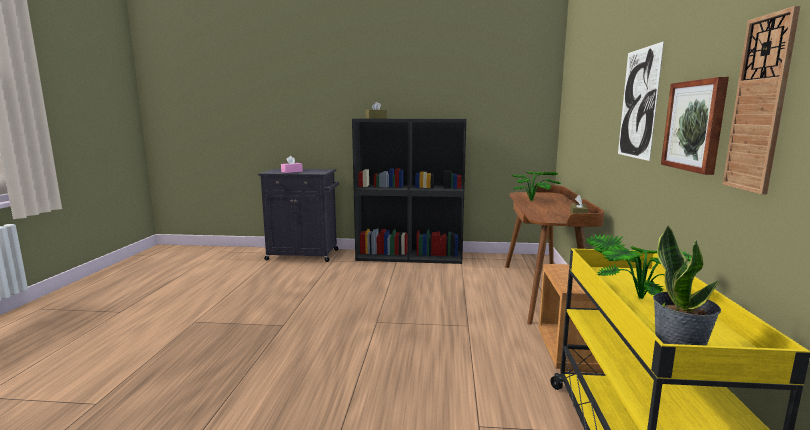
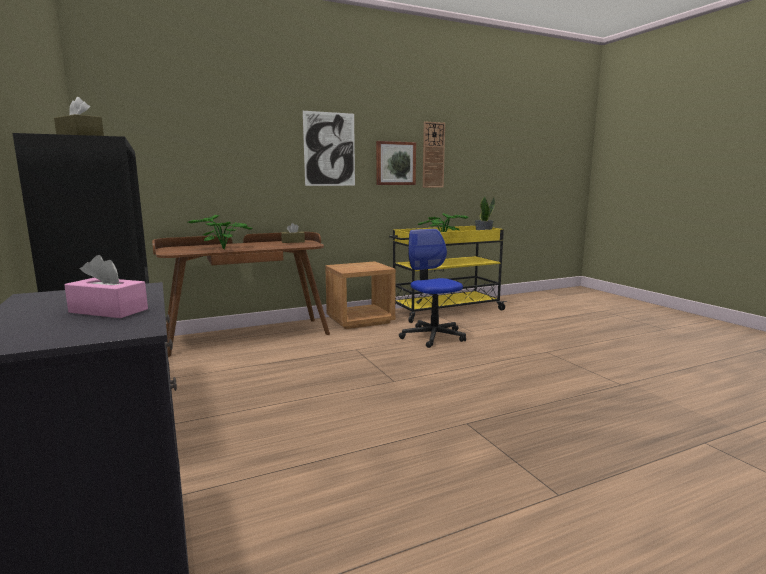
camera: 120 degrees left, 0 degrees up
(476, 382) = (433, 336): none -> office chair

